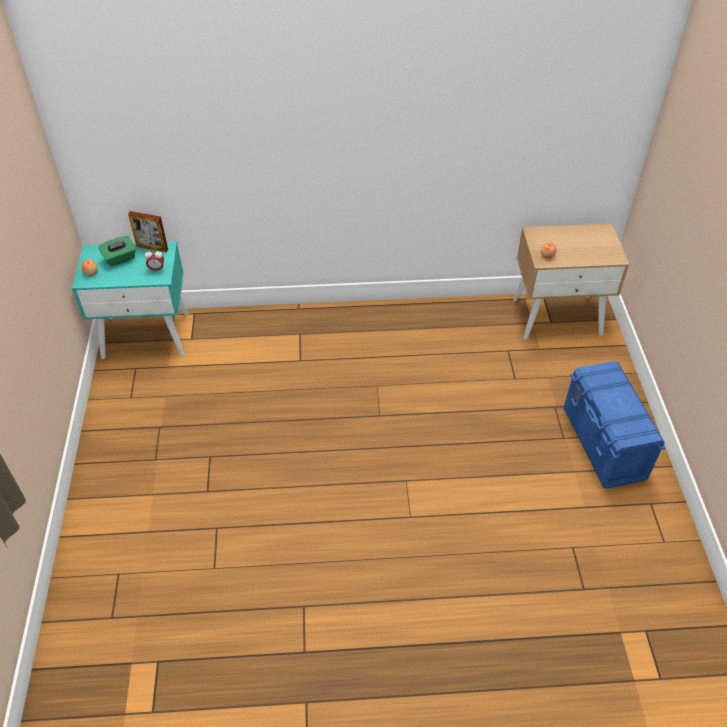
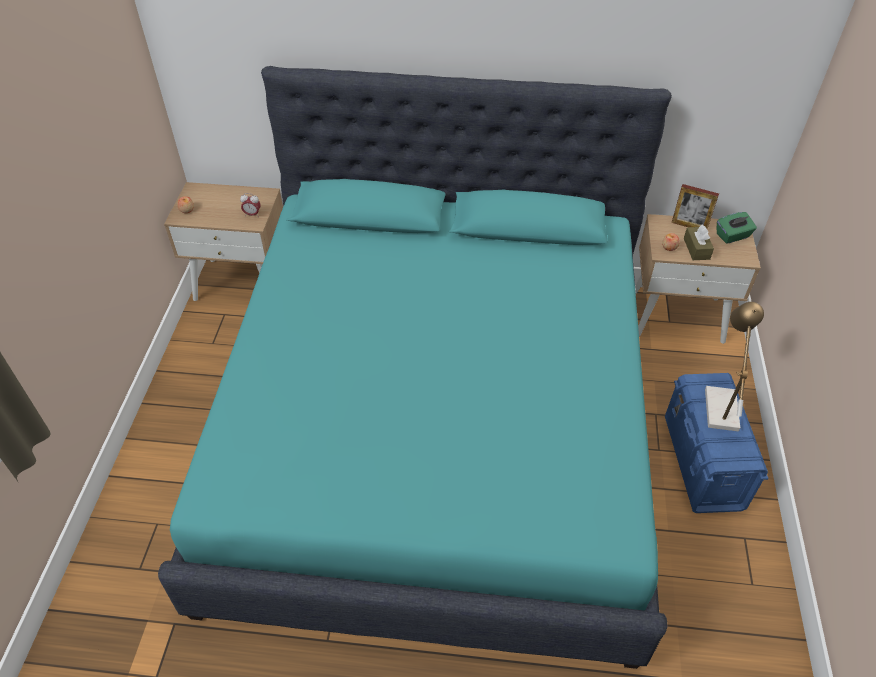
camera: 10 degrees right, 0 degrees up
(120, 259) = (219, 200): green tissue box -> green tissue box (732, 236)
(146, 335) = (243, 282): turquoise nightstand -> beige nightstand
(152, 248) = (253, 192): picture frame -> picture frame (689, 226)
(363, 446) = (437, 427): none -> turquoise bed
(571, 254) = (696, 249): none -> brown tissue box
(613, 389) = (719, 403): none -> table lamp

